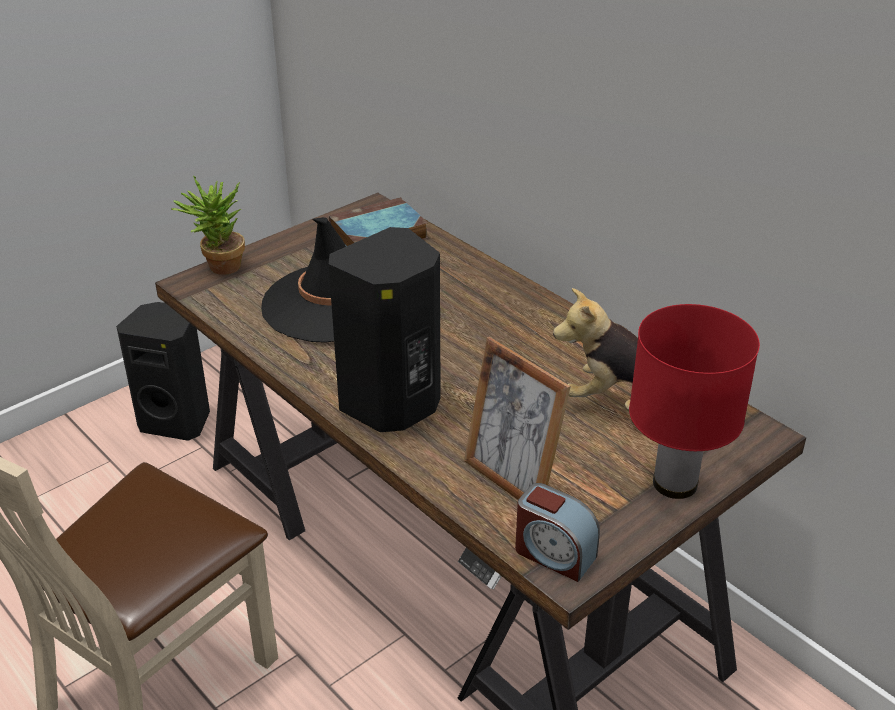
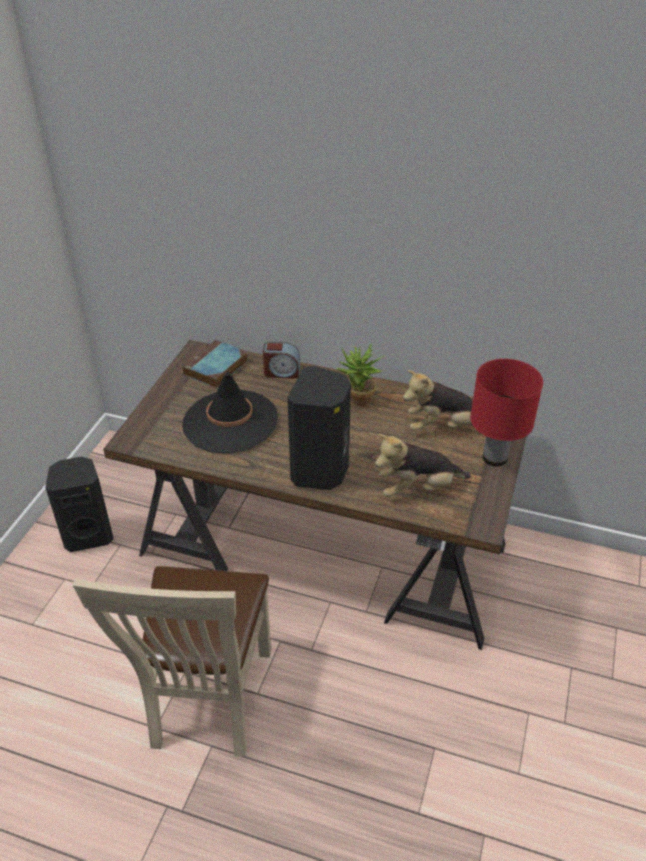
camera: 30 degrees left, 5 degrees up
(218, 268) = (136, 424): potted plant -> potted plant (358, 402)
(511, 480) = (418, 488): picture frame -> plush toy
(554, 554) = (470, 519): alarm clock -> alarm clock (282, 372)

